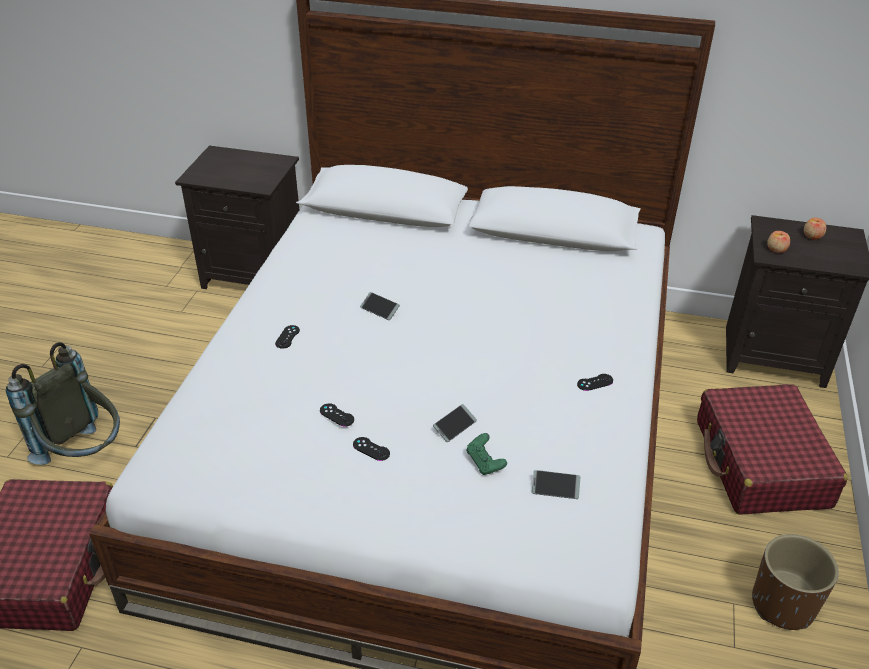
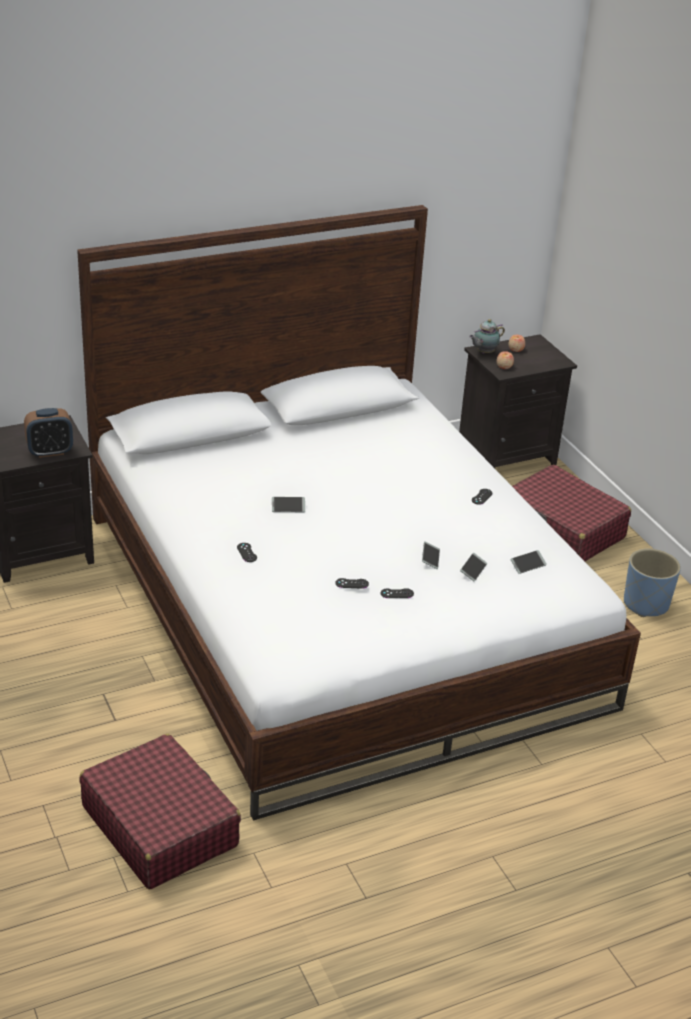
camera: 40 degrees left, 5 degrees down
(85, 456) = (81, 746): grey backpack -> none
(242, 180) = (50, 451): none -> alarm clock
(485, 463) = (473, 570): green game controller -> phone
(768, 227) = (484, 352): none -> teapot
(783, 604) = (646, 604): brown planter -> blue planter

